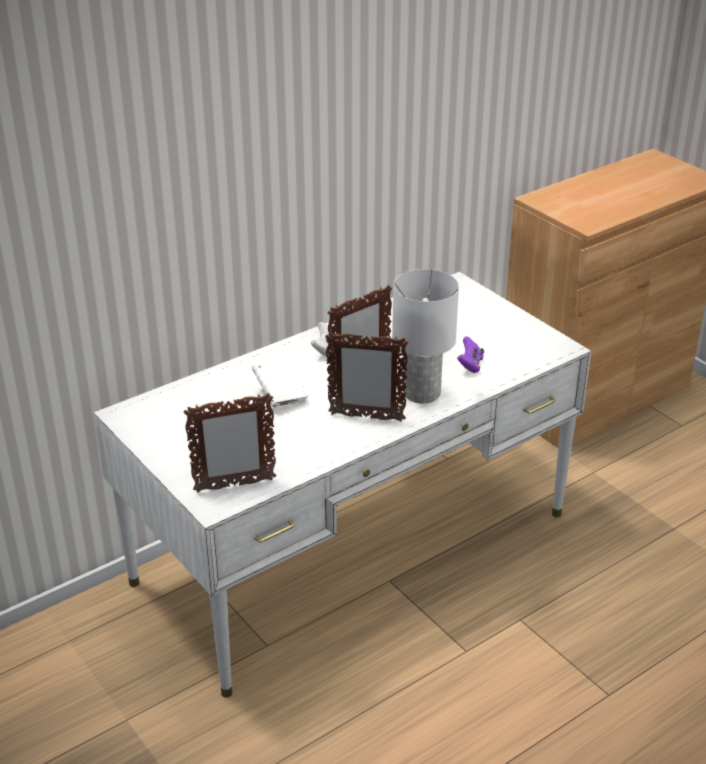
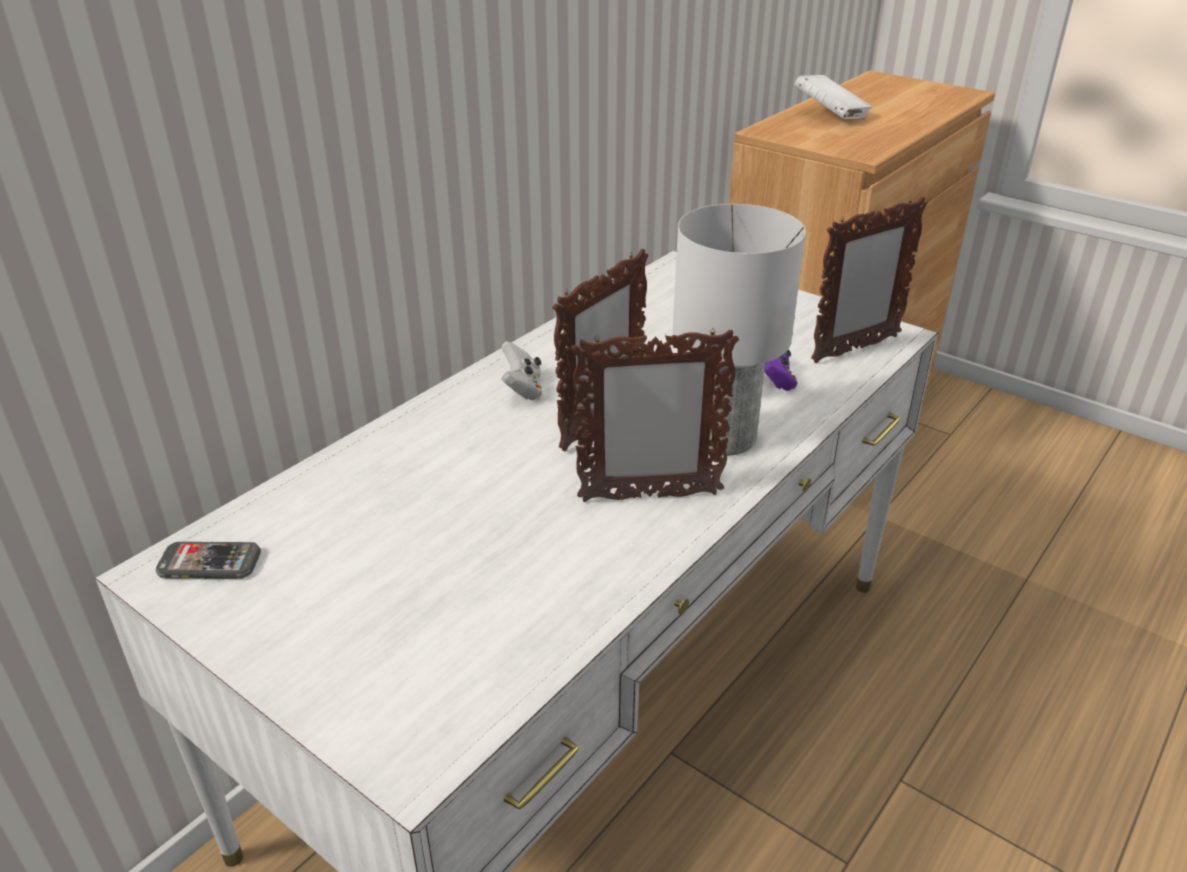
camera: 15 degrees left, 0 degrees up
(145, 414) = (209, 563): none -> phone
(234, 485) = (444, 697): picture frame -> picture frame (854, 349)
(280, 395) = (473, 480): white book -> white book (830, 115)

